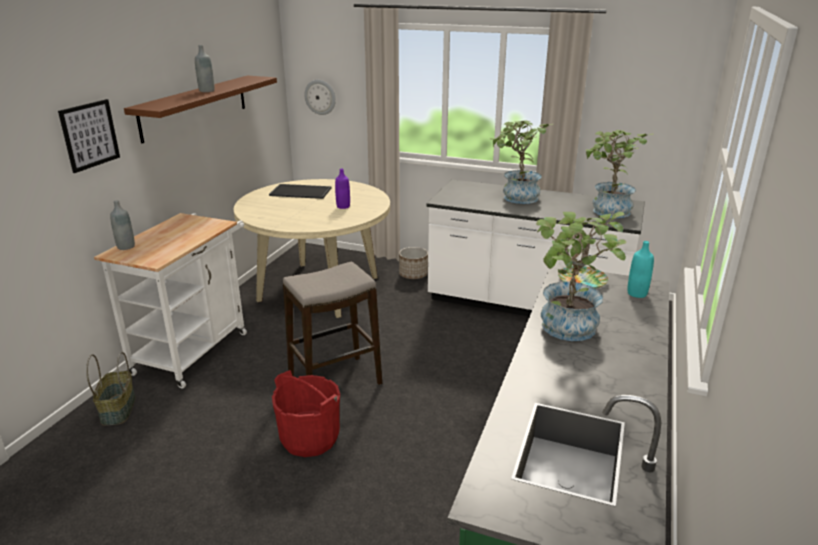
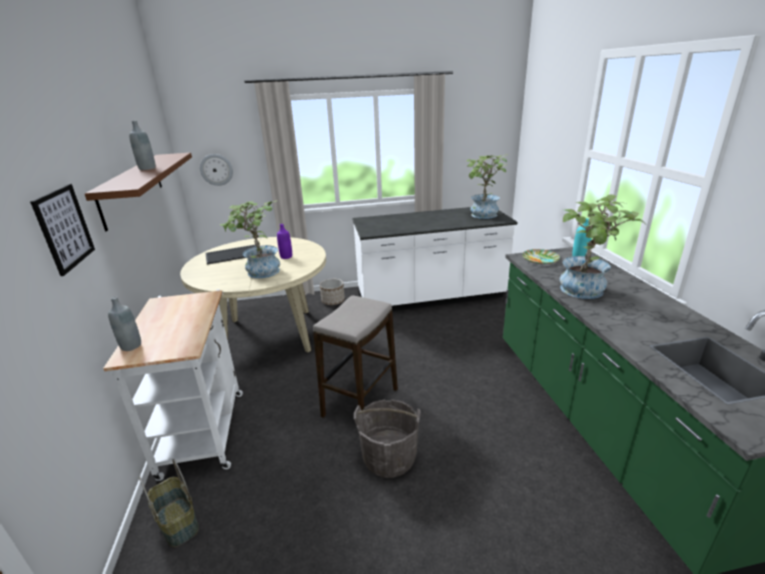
camera: 30 degrees left, 0 degrees up
(310, 438) = (389, 457): red bucket -> grey bucket
(516, 199) = (416, 220): potted plant -> potted plant (260, 273)

